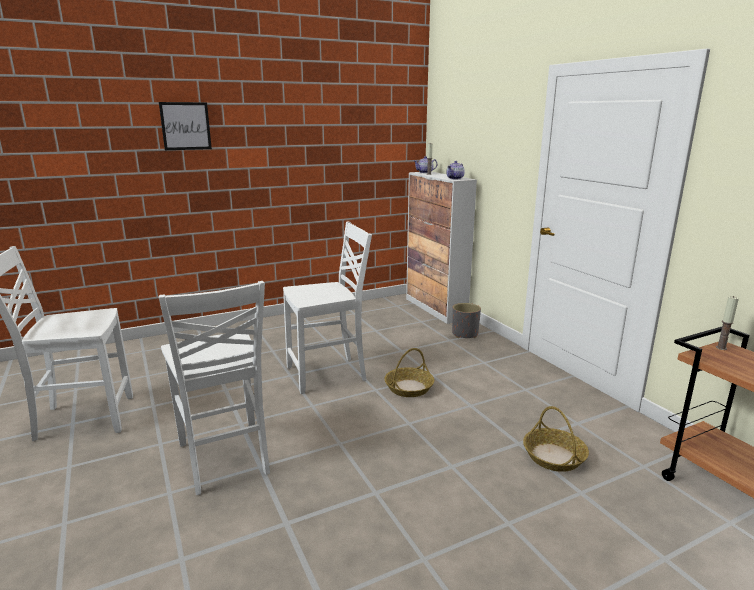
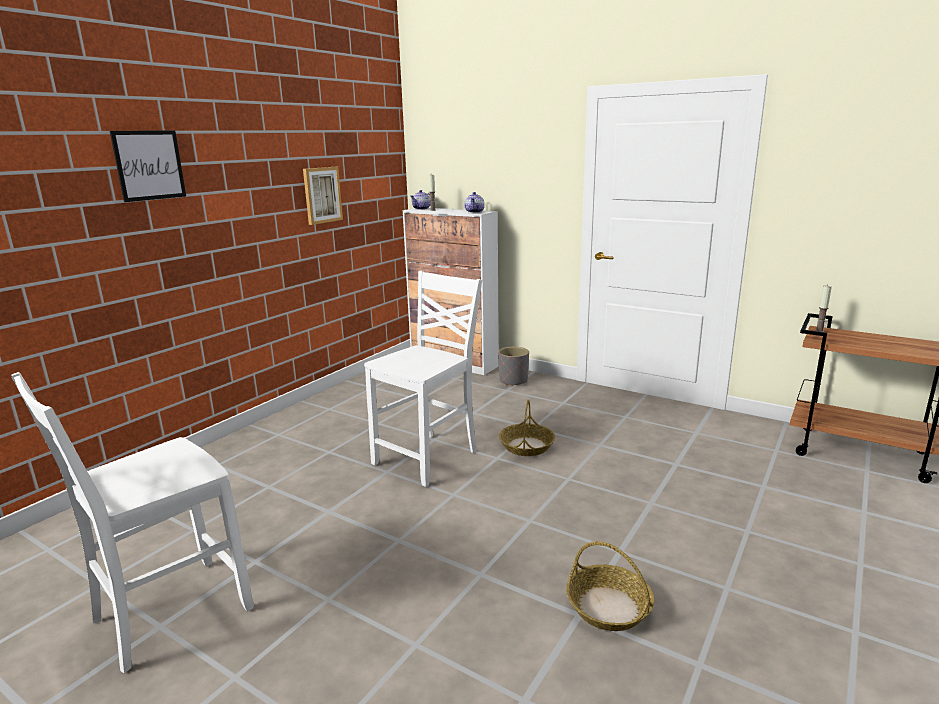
camera: 30 degrees left, 0 degrees up
(225, 459) = (432, 583): white chair -> none
(333, 155) = (322, 195): none -> picture
(554, 457) = (713, 465): basket -> basket (609, 607)

